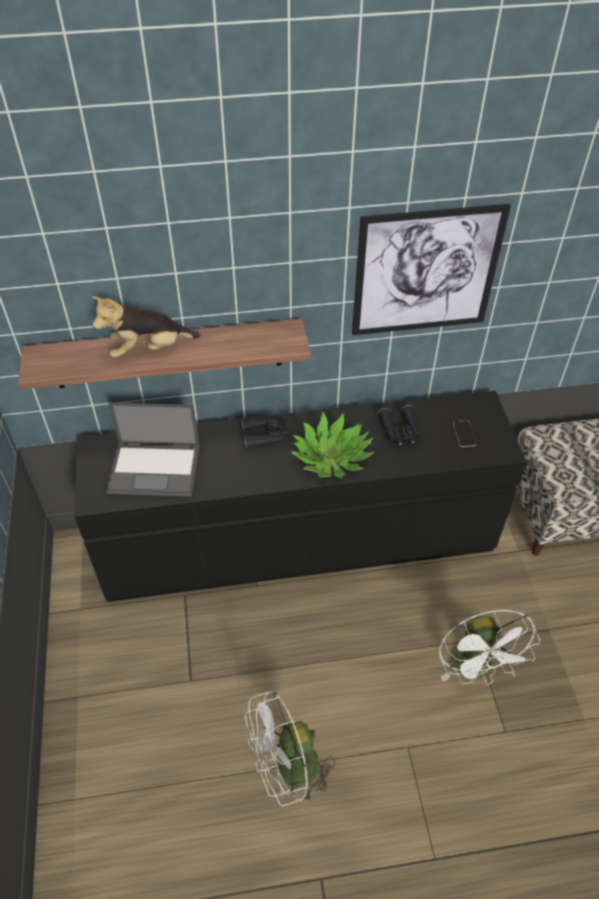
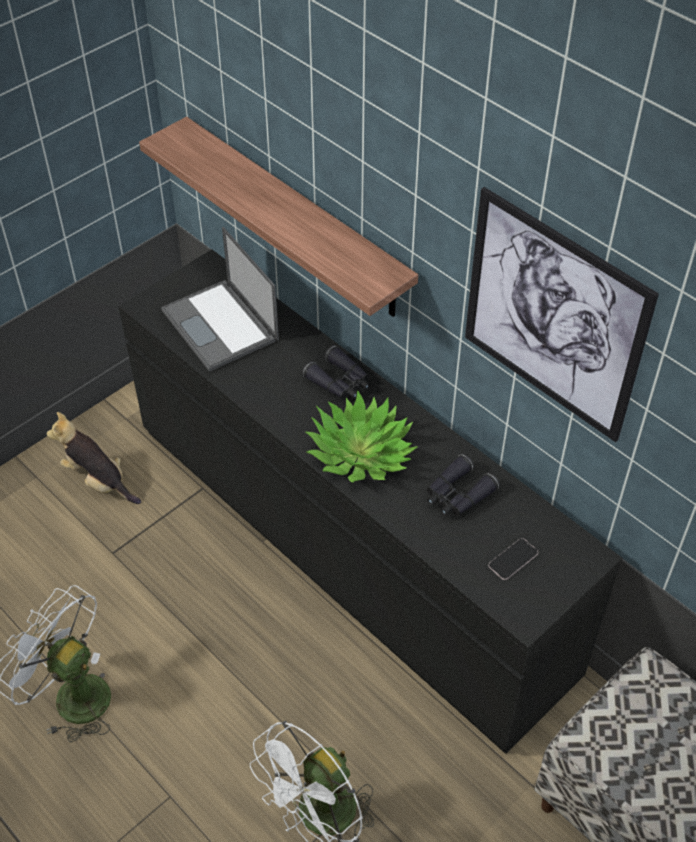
camera: 55 degrees right, 0 degrees up
(148, 349) = (258, 193): plush toy -> plush toy (98, 480)

